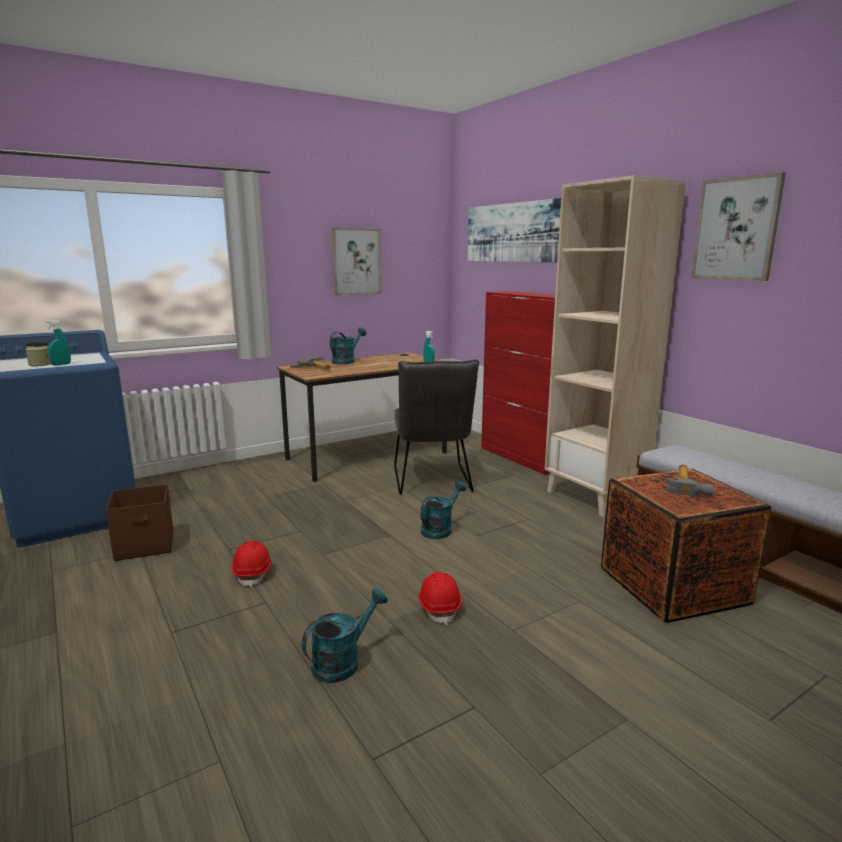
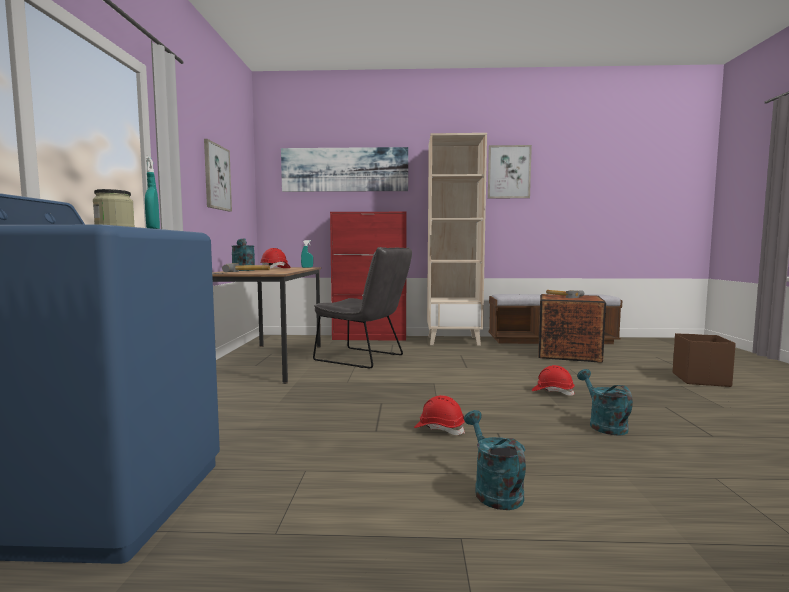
camera: 55 degrees left, 10 degrees down
(146, 546) = (300, 466): brown storage box -> brown storage box (700, 379)
(382, 362) = (275, 269): none -> red hard hat
(440, 529) = (445, 371): turquoise watering can -> turquoise watering can (493, 490)

